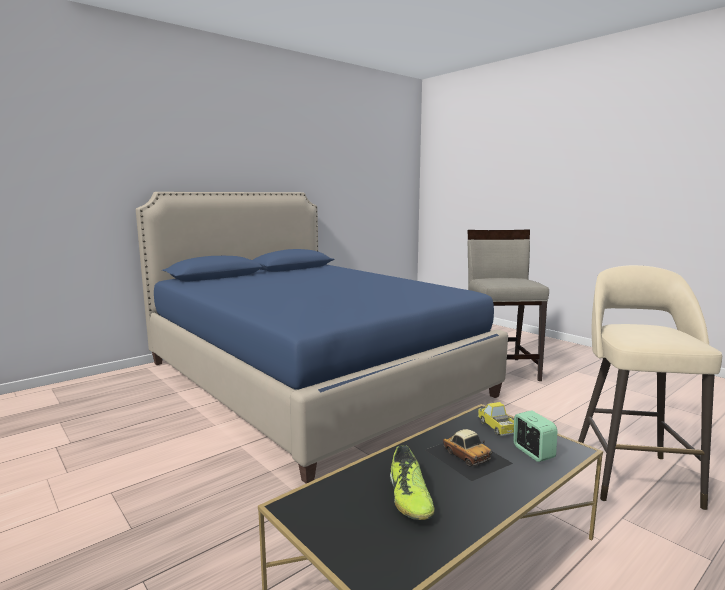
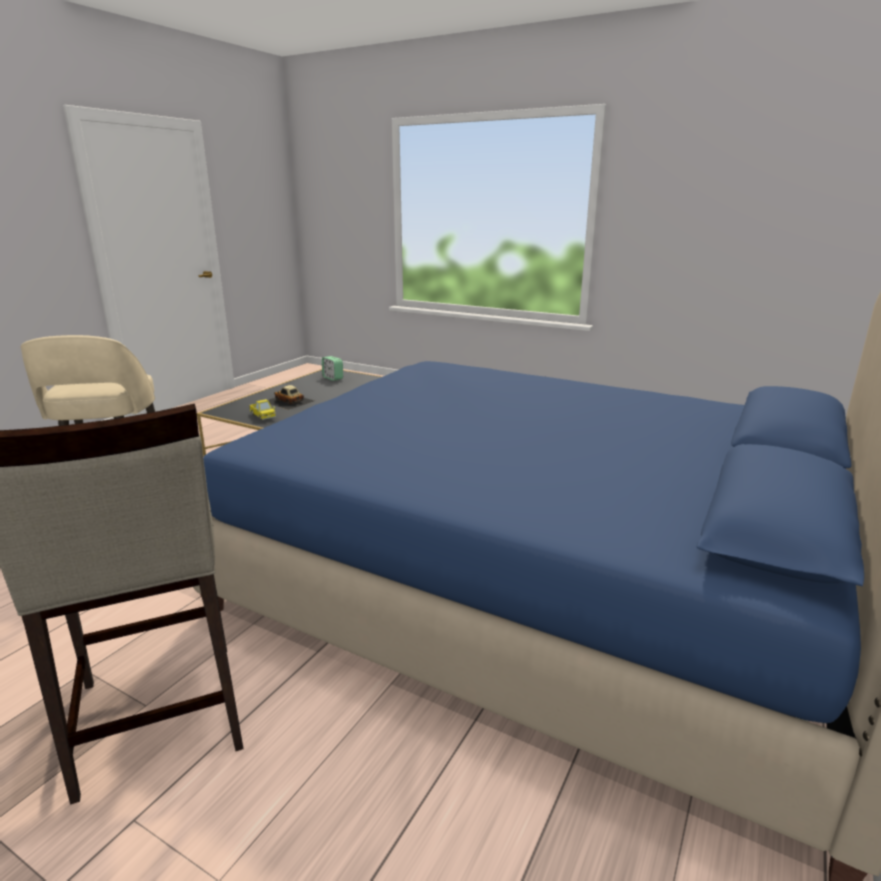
camera: 160 degrees right, 10 degrees up
(409, 498) = (321, 386): shoe -> none
(533, 452) = (245, 407): alarm clock -> alarm clock (333, 378)

